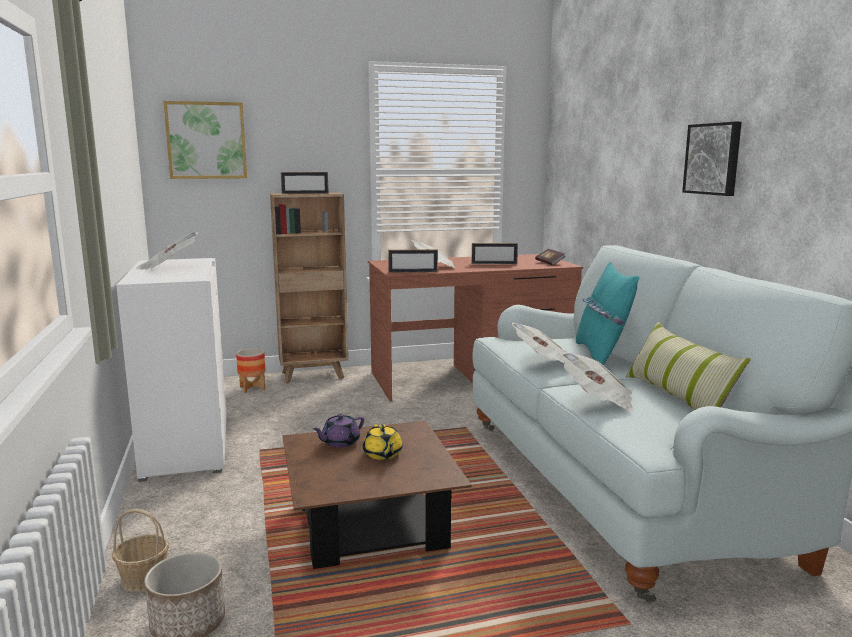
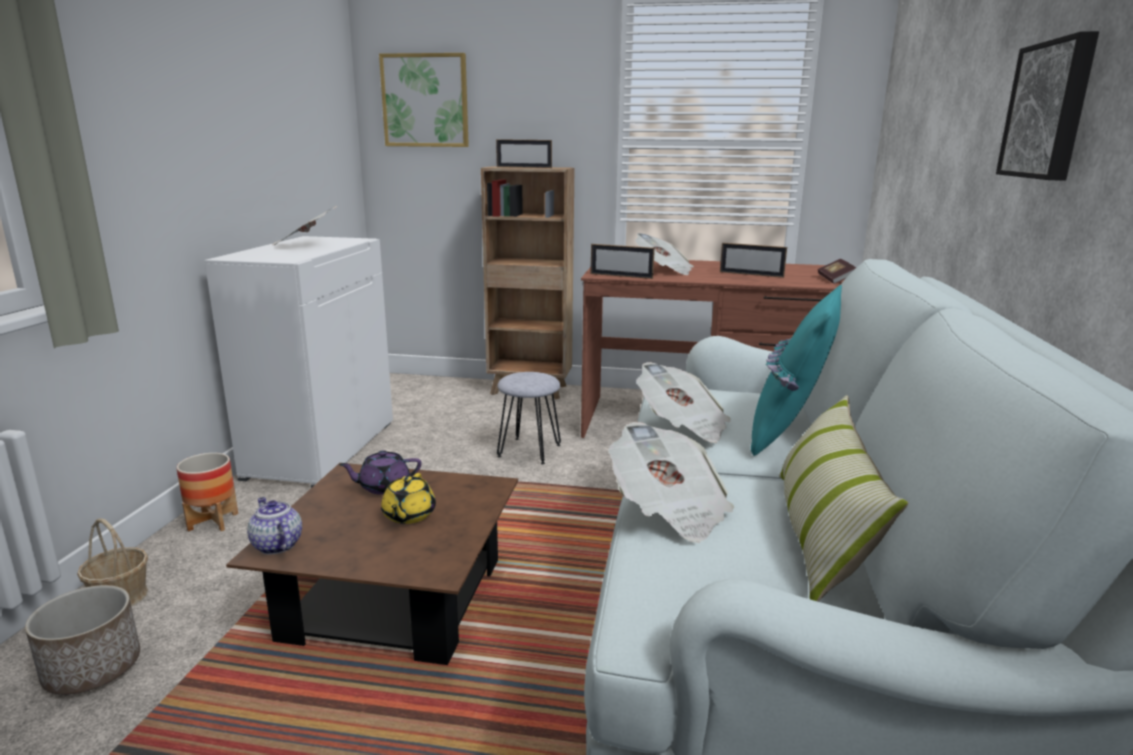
camera: 25 degrees right, 5 degrees up
(252, 388) = (452, 394): planter -> planter (213, 521)
(314, 489) = (276, 545): none -> teapot
(361, 416) = (530, 451): none -> grey stool

